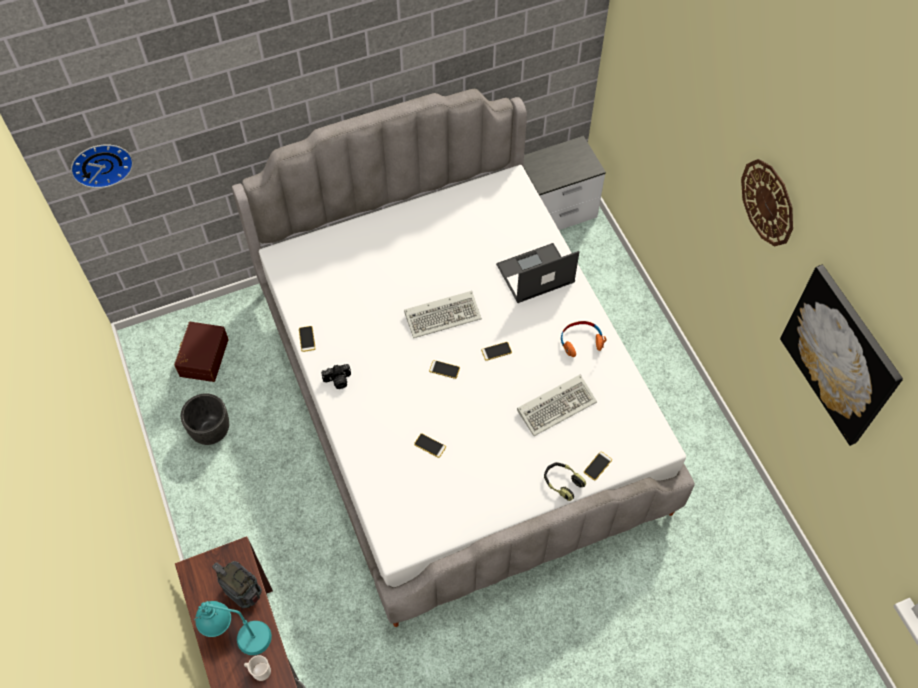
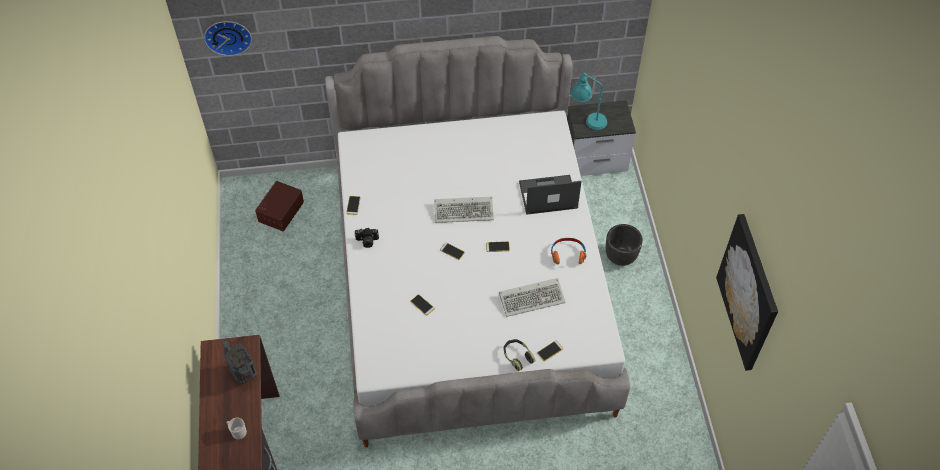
camera: 15 degrees right, 5 degrees down
(211, 432) = (269, 268): black planter -> black planter (620, 257)
(238, 637) = (230, 404): turquoise table lamp -> turquoise table lamp (587, 119)
(768, 202) = (720, 161): wall clock -> none

